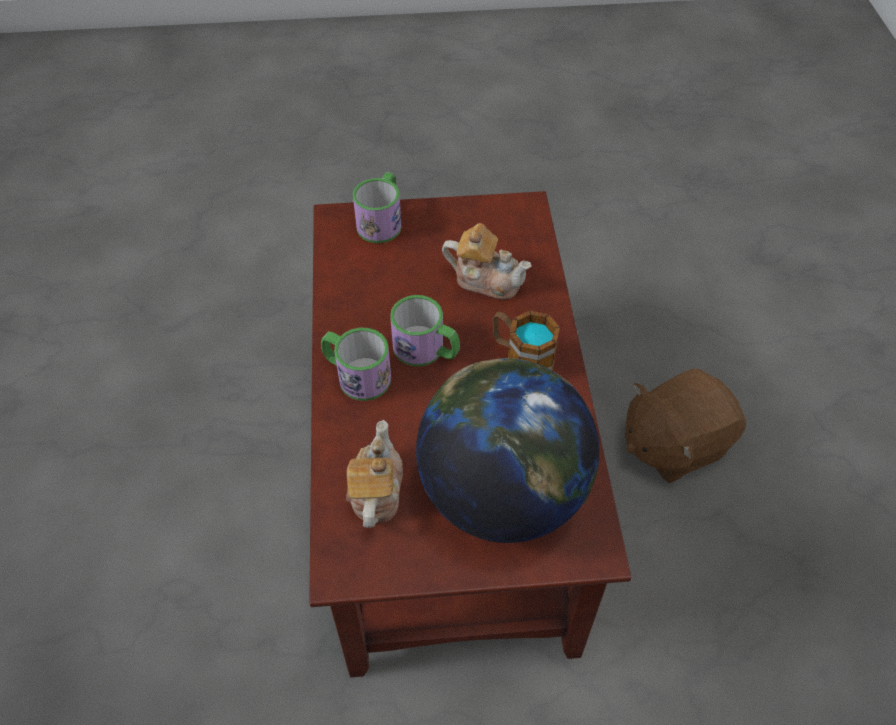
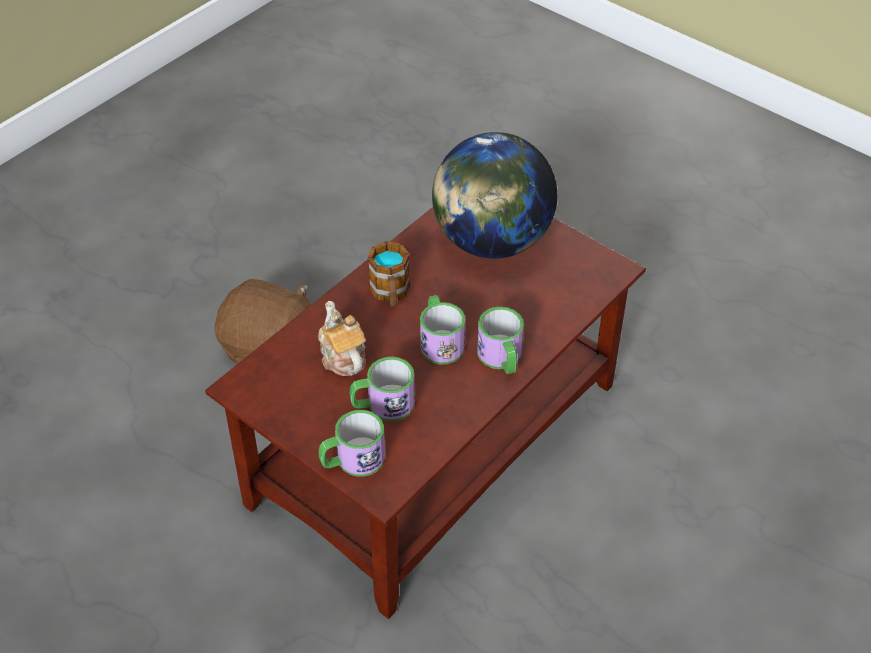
camera: 135 degrees left, 5 degrees down
(375, 491) = (559, 289): teapot -> none
(408, 269) = (383, 405): none -> mug

